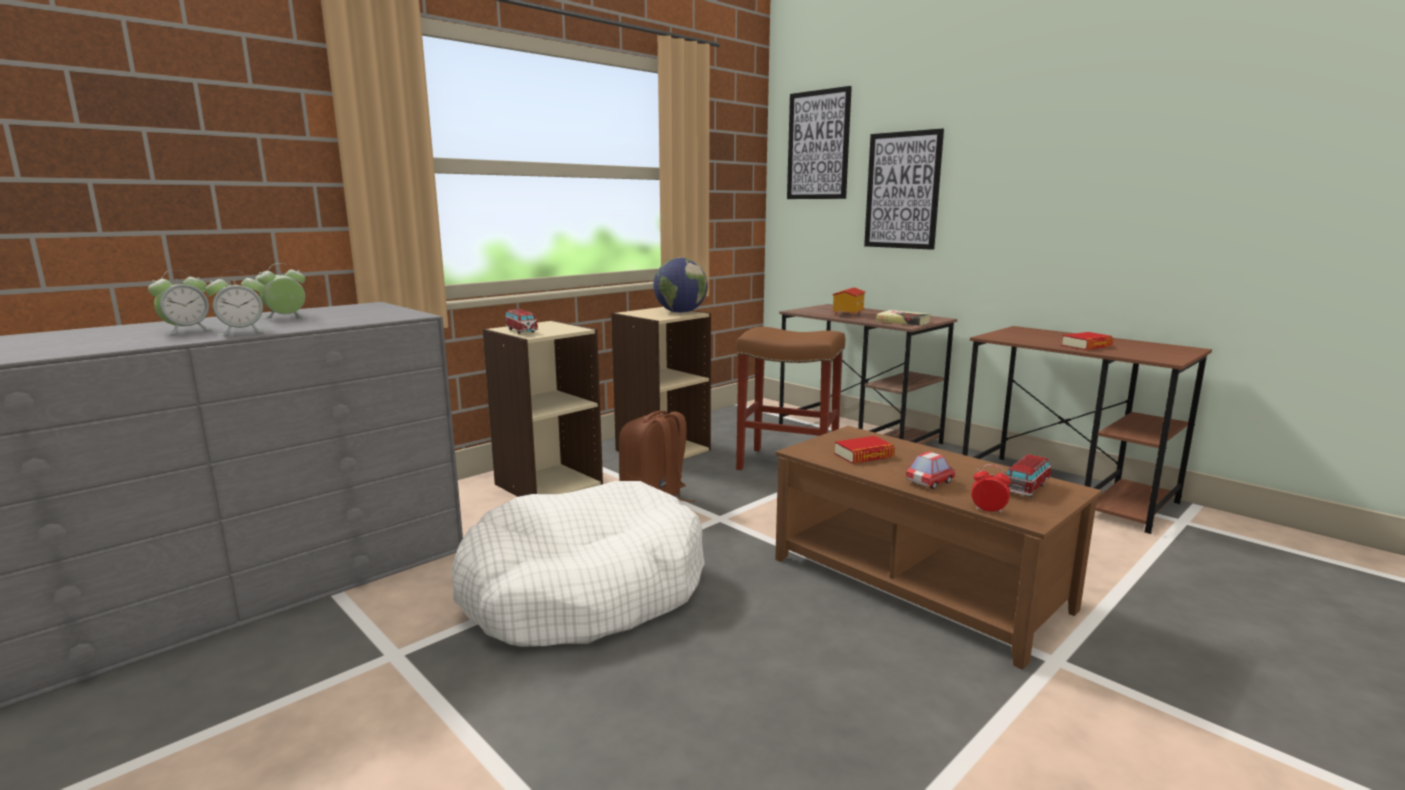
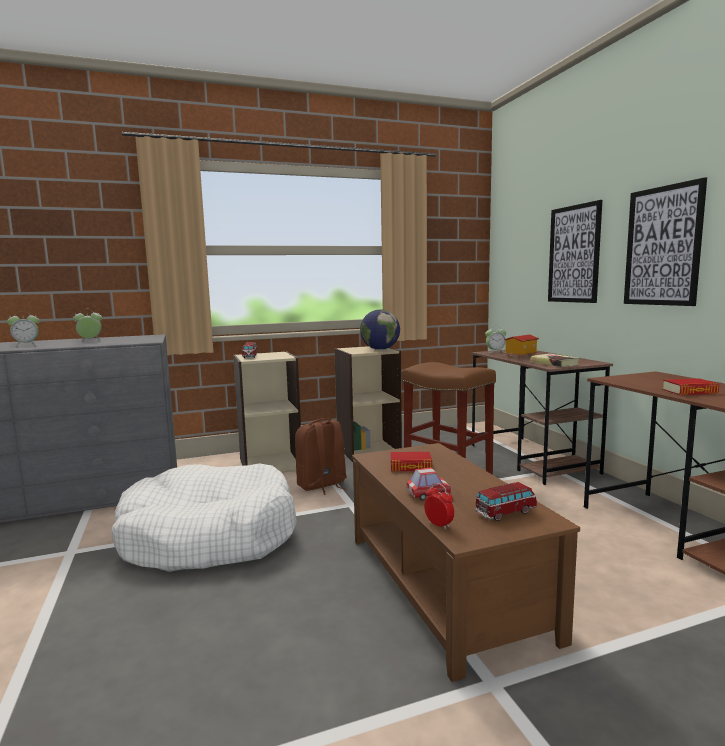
camera: 25 degrees right, 5 degrees down
(242, 332) = (44, 346): alarm clock -> alarm clock (495, 352)
(818, 145) = (519, 222): picture -> picture (662, 246)

